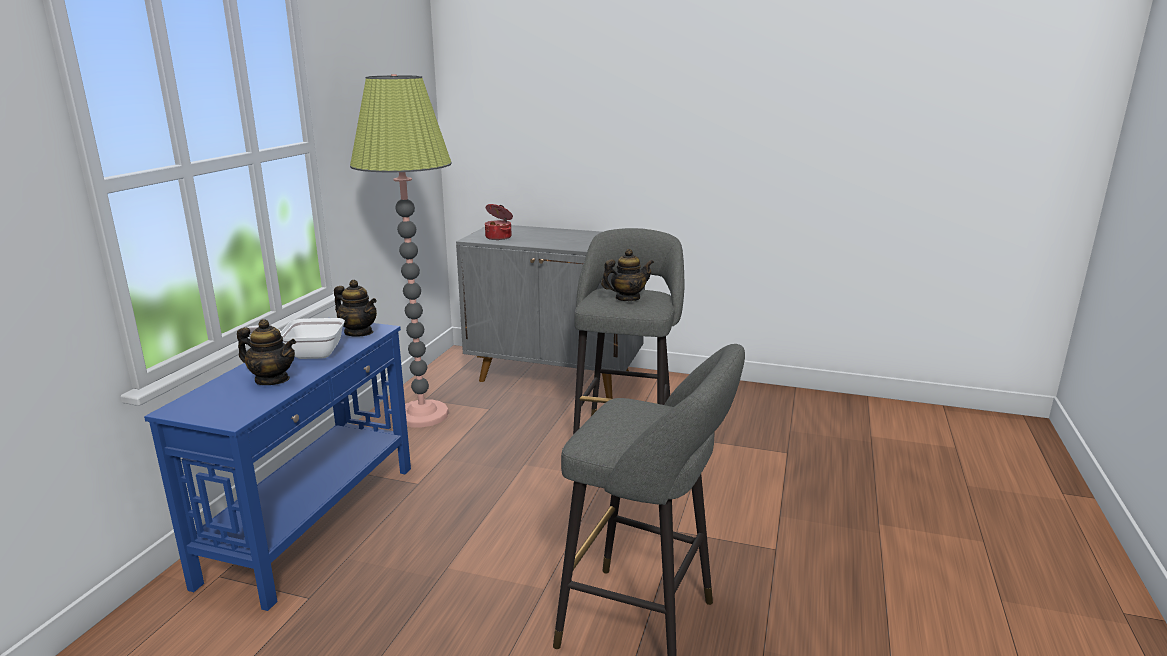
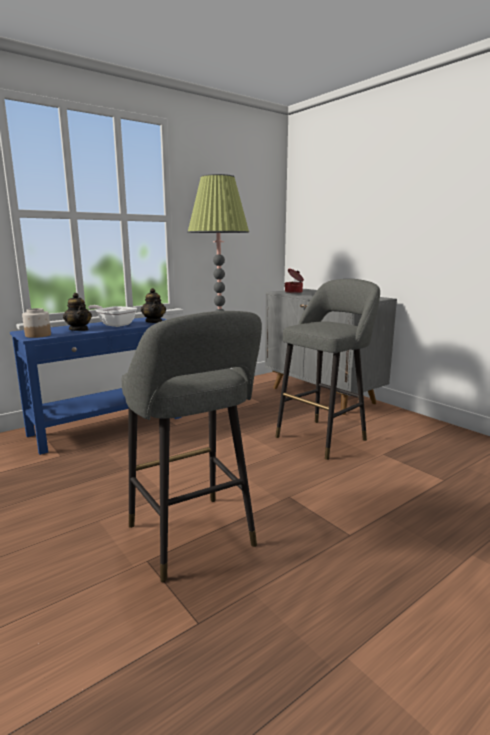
camera: 35 degrees right, 5 degrees down
(229, 412) = (37, 335): none -> jar
(627, 298) = (324, 325): teapot -> none

